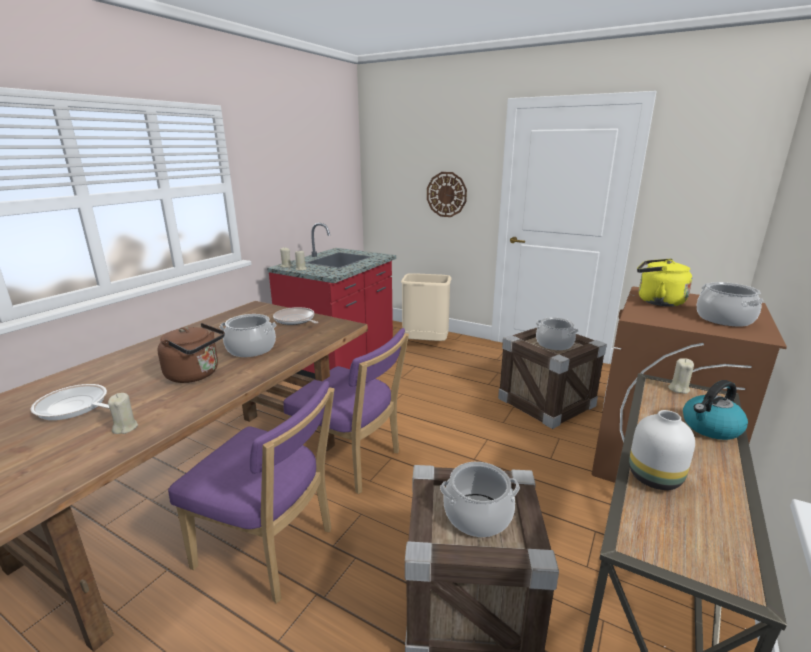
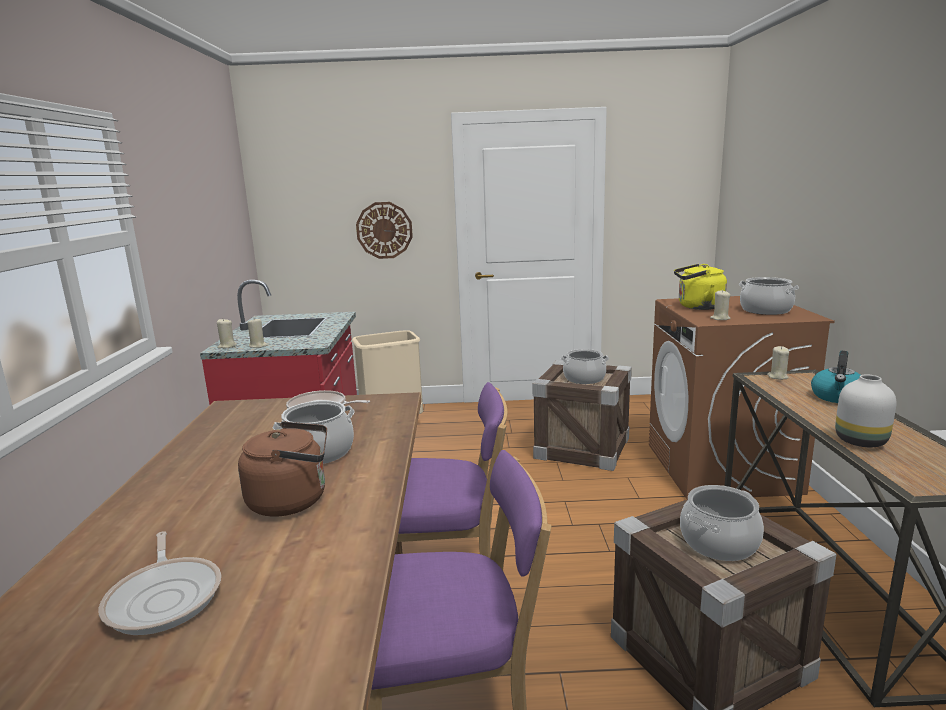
camera: 30 degrees left, 5 degrees down
(74, 407) = (165, 597): frying pan -> frying pan turned 105 degrees counterclockwise
(125, 428) = (306, 587): beige candle -> beige candle (720, 318)

